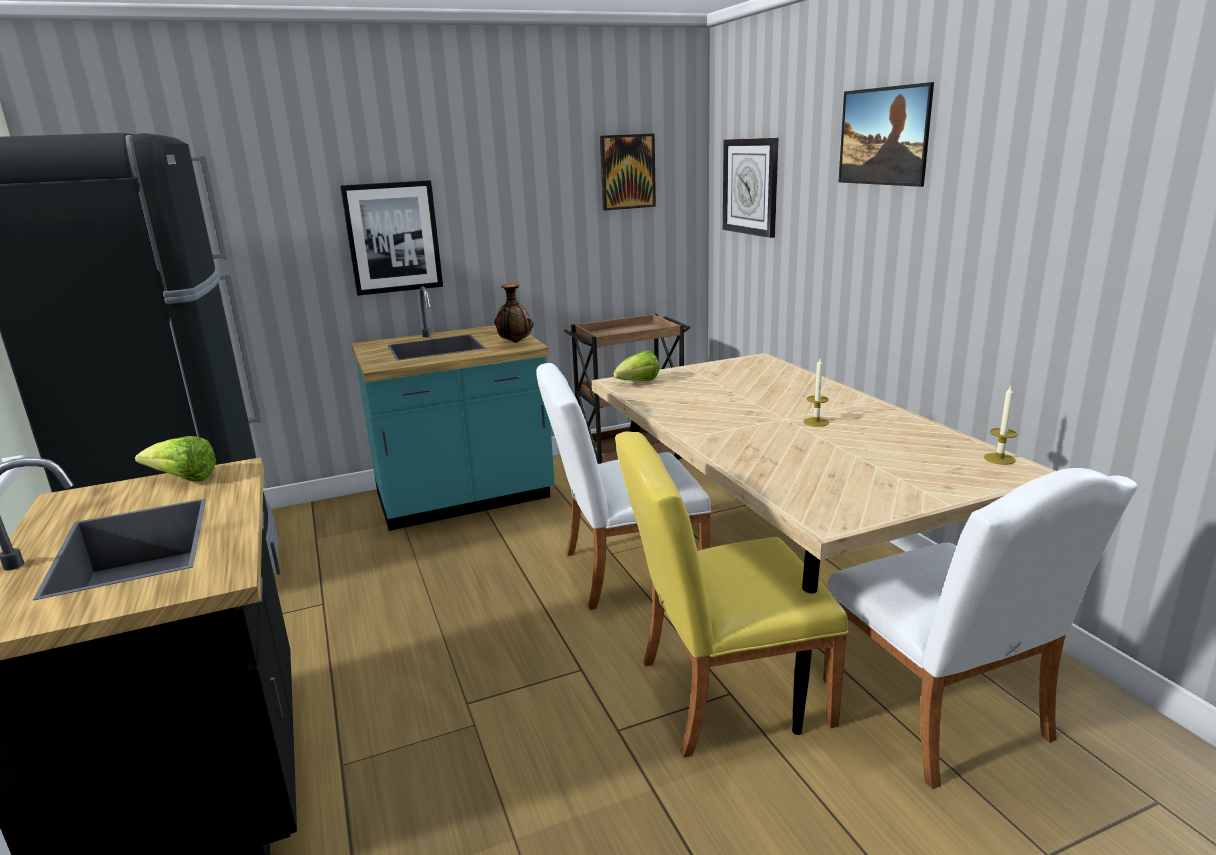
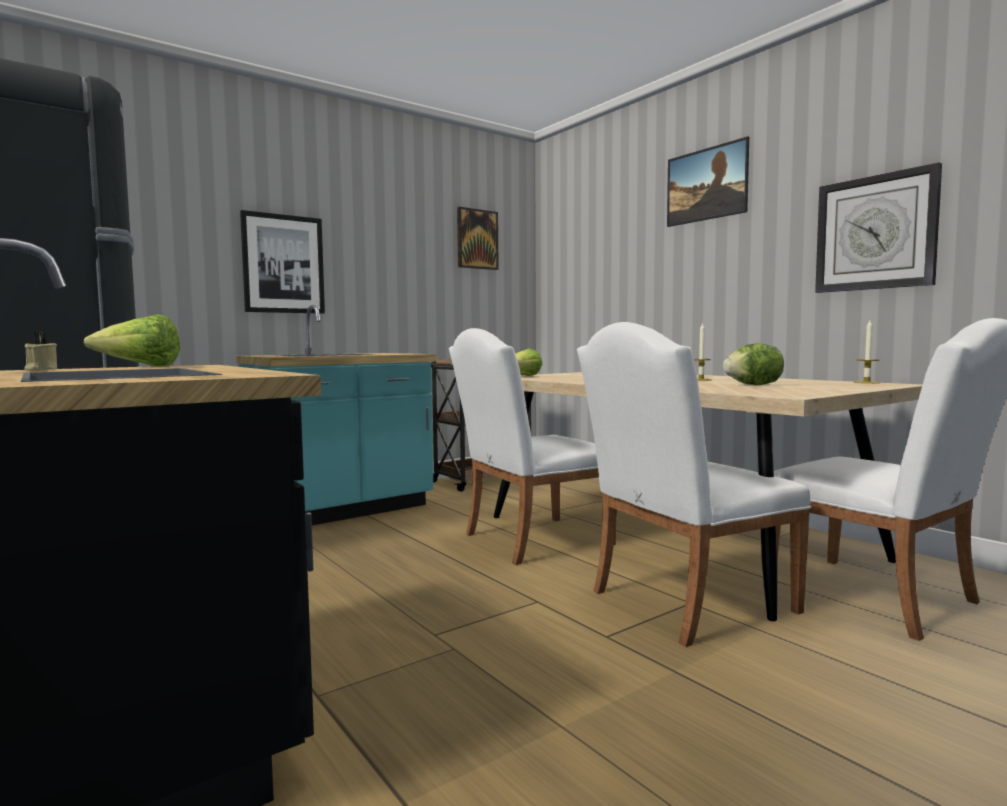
camera: 15 degrees left, 15 degrees down
(99, 496) = (40, 369): none -> beige candle
(515, 342) = (400, 353): vase -> none
(720, 694) = (682, 603): yellow chair -> white chair
(750, 186) = (579, 250): wall clock -> wall clock (875, 233)
(844, 460) = (753, 385): none -> lettuce

